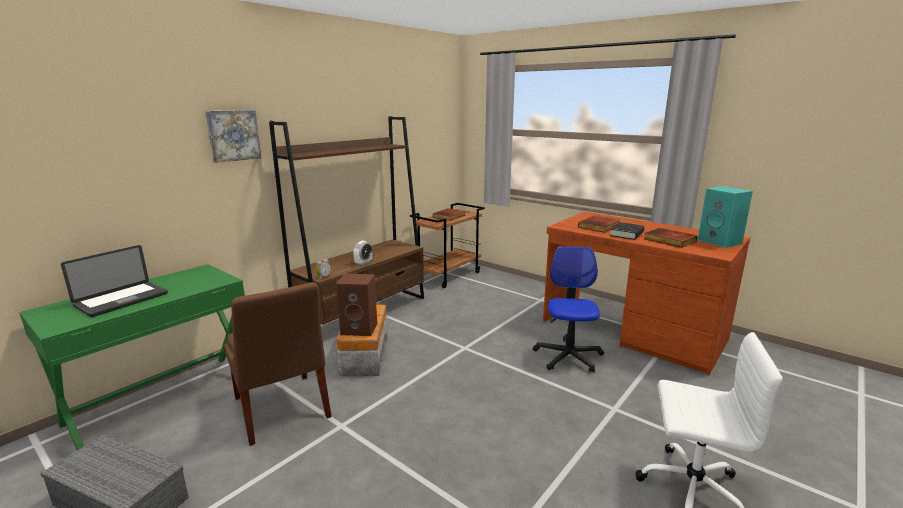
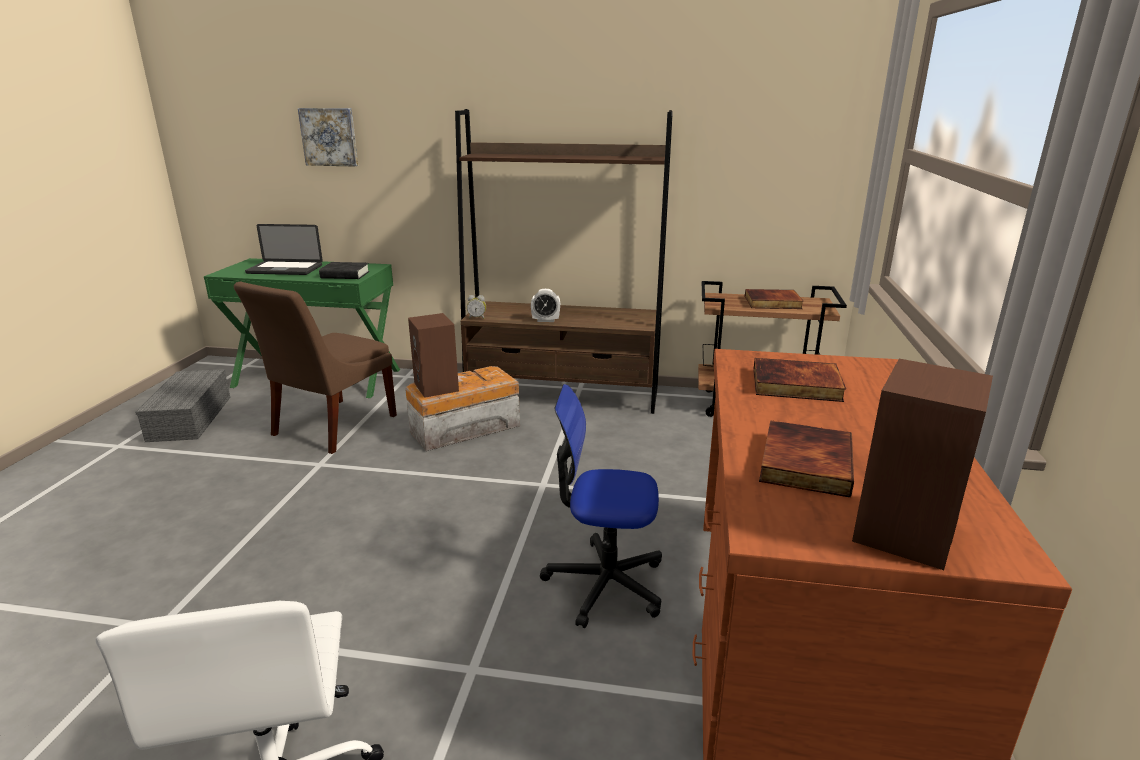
camera: 60 degrees right, 5 degrees up
(233, 135) = (428, 125): picture -> picture (329, 137)
(568, 356) = (605, 583): office chair -> office chair turned 150 degrees counterclockwise
(626, 234) = (778, 415): black book -> black book (345, 275)
(720, 242) = (906, 533): turquoise speaker -> brown speaker

